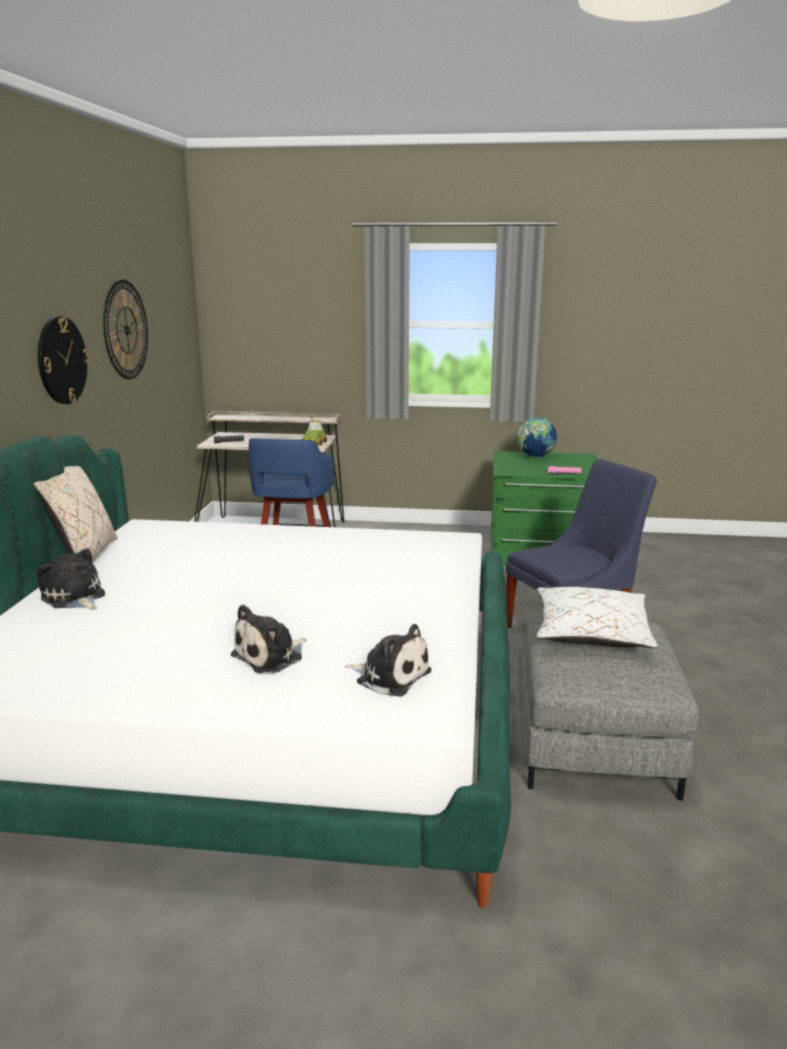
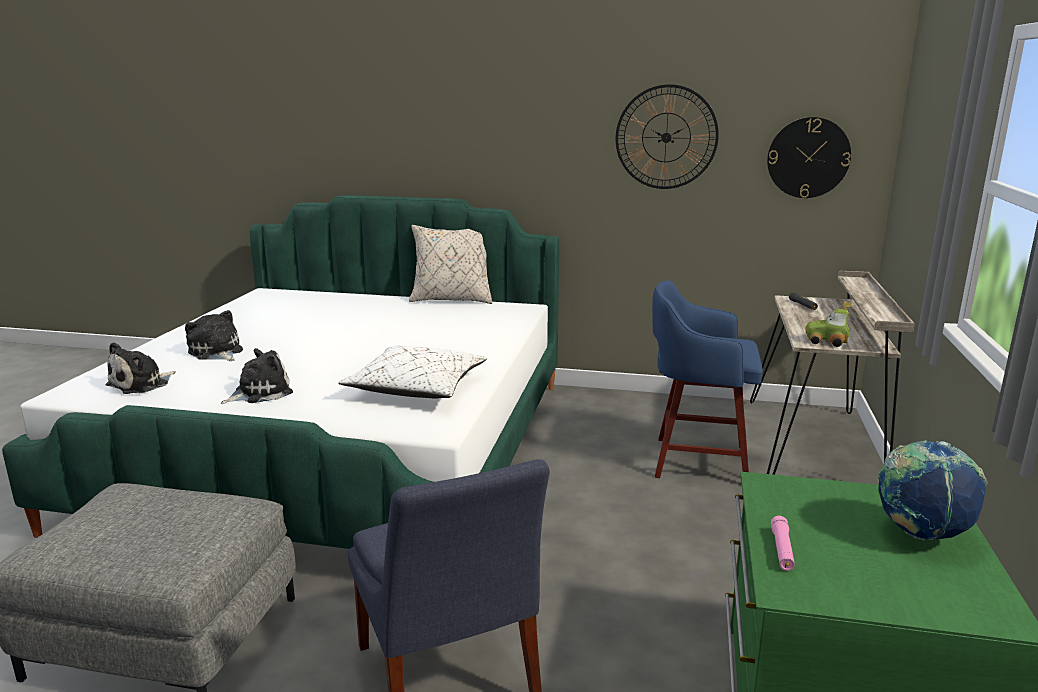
camera: 95 degrees right, 0 degrees up
(61, 360) = (534, 150): wall clock -> wall clock (808, 158)
(74, 598) = (368, 304): plush toy -> plush toy (260, 392)
(591, 633) = (183, 523): white pillow -> white pillow (417, 388)

